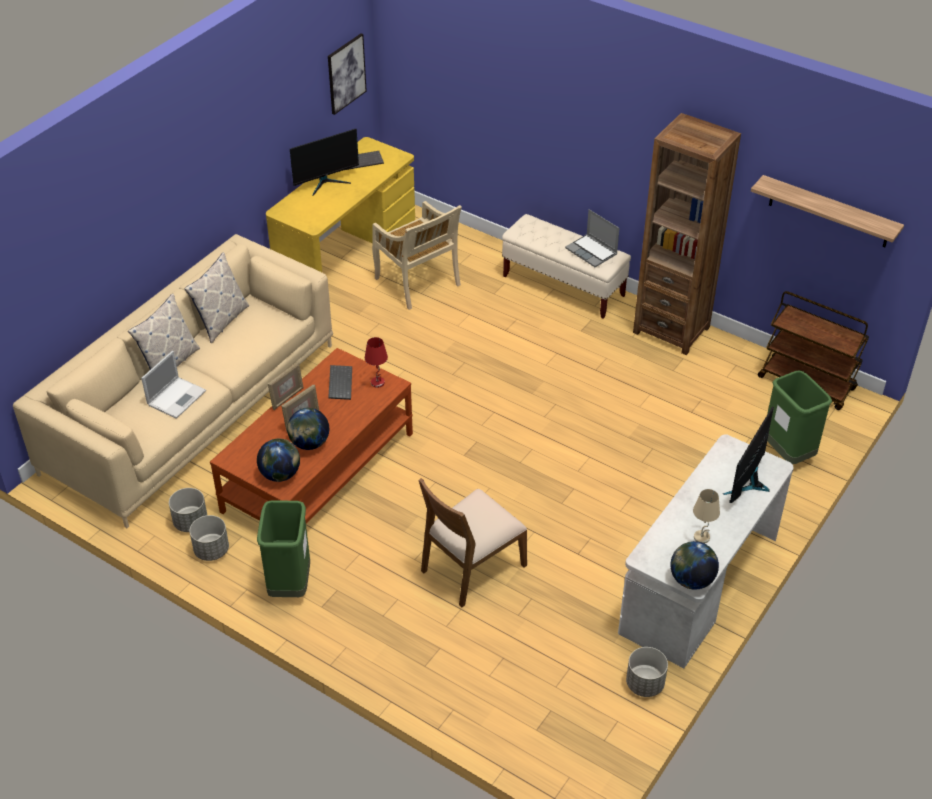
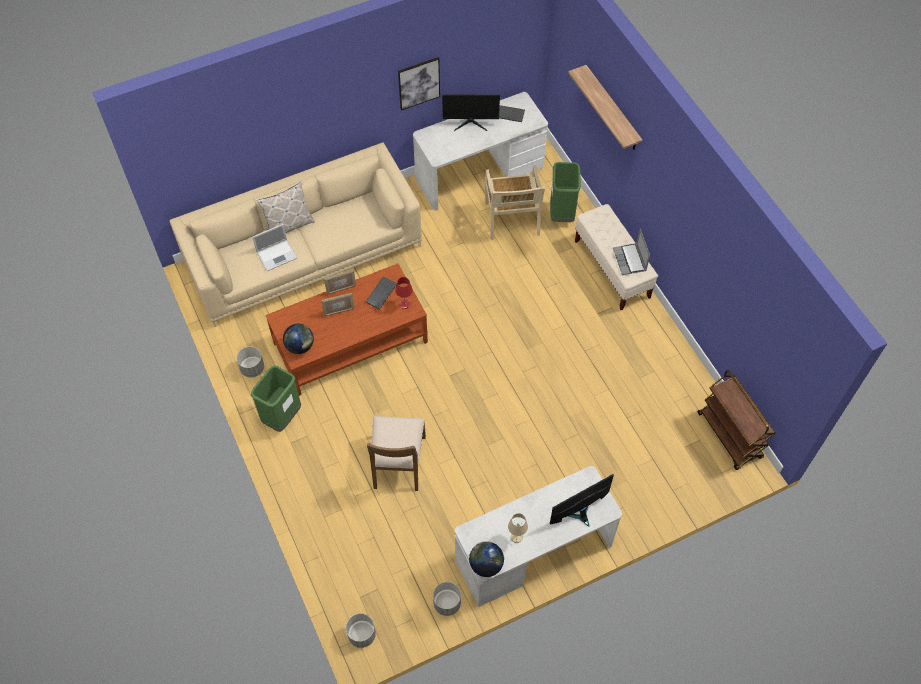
camera: 30 degrees right, 15 degrees up
(190, 522) = (252, 342): grey planter -> grey planter (361, 635)
(221, 321) = (341, 206): pillow -> none
(309, 443) = (332, 331): globe -> none
(346, 73) = (513, 47): picture -> picture (419, 83)
(346, 254) = (479, 172): yellow desk -> white desk
(471, 567) = (398, 462): brown chair -> brown chair turned 75 degrees counterclockwise
(671, 330) = (663, 343): brown bookcase -> none
(788, 453) = (670, 485): green trash can -> green trash can (562, 214)
(829, 212) = (772, 335): shelf -> shelf (612, 109)

